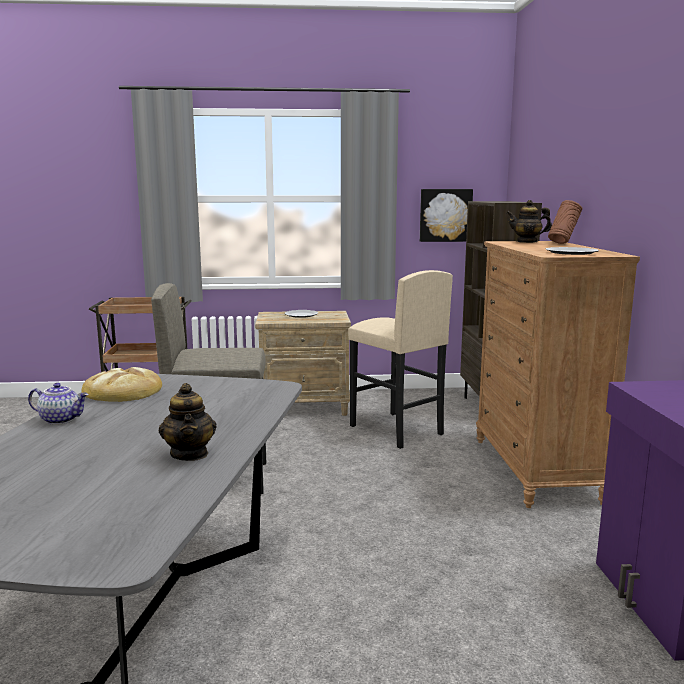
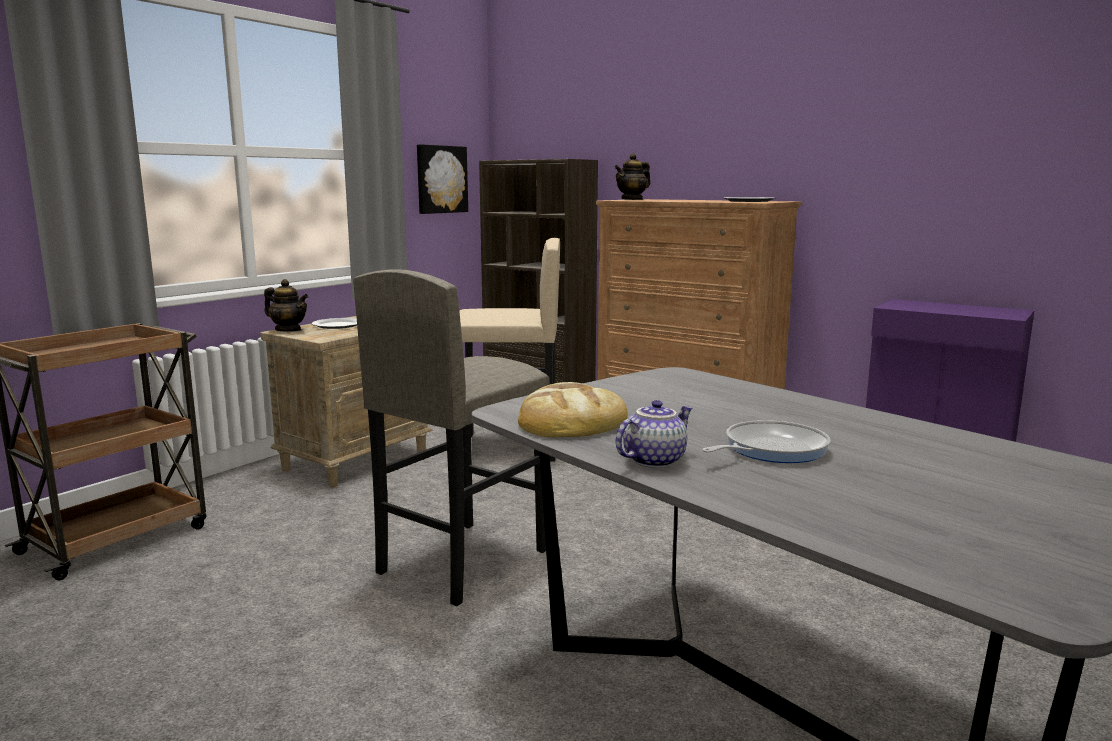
camera: 50 degrees left, 0 degrees up
(110, 437) = (770, 449): none -> frying pan
(190, 454) = (875, 431): teapot -> teapot (288, 330)
(563, 243) = (668, 199): brown vase -> none

